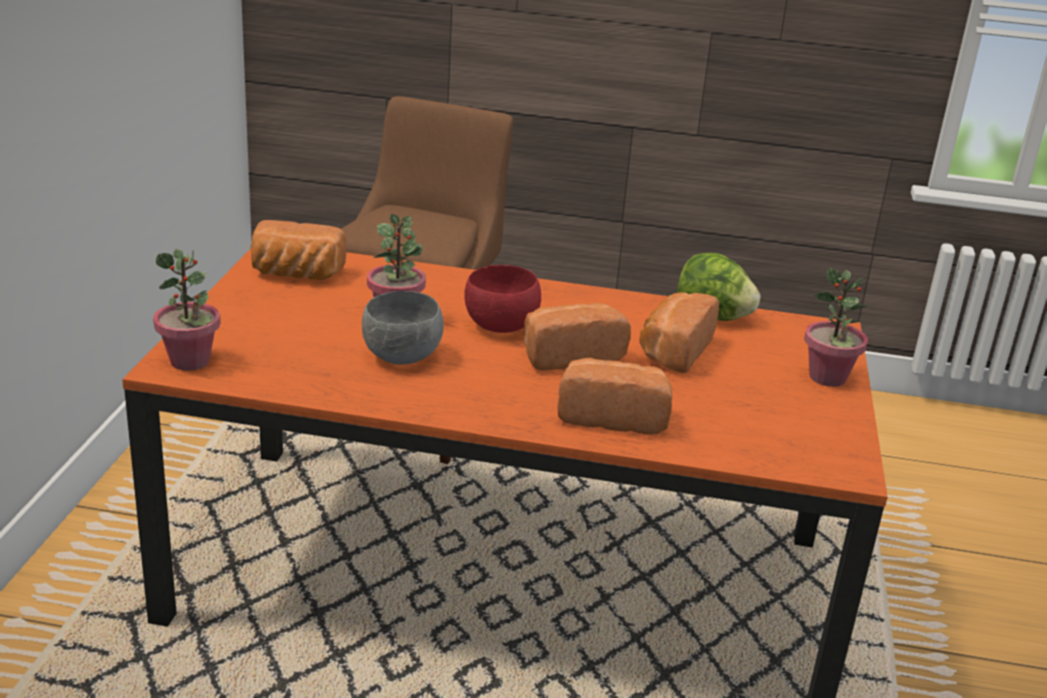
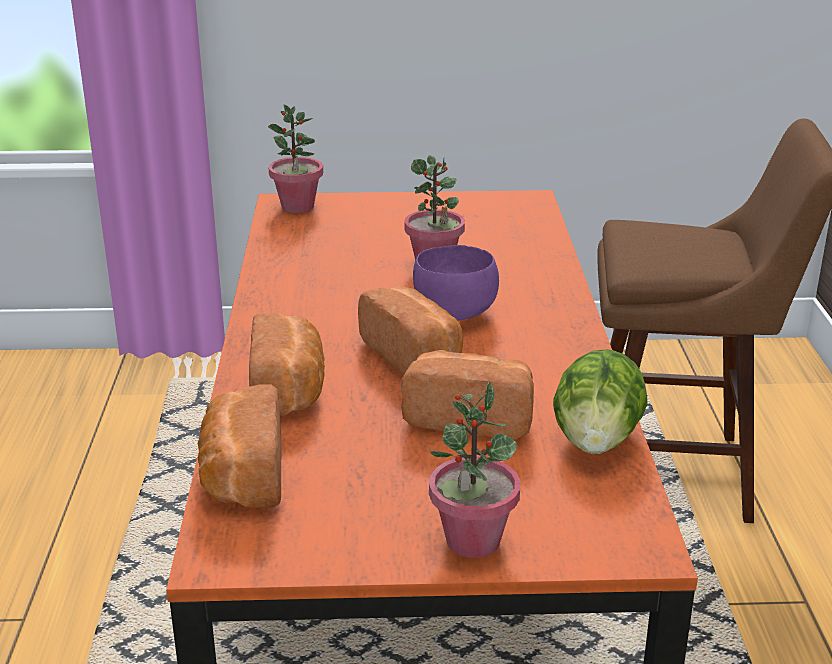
camera: 80 degrees right, 0 degrees up
(295, 275) = (490, 214): bread -> bread (241, 475)
(403, 358) = (353, 279): grey bowl -> none
(500, 327) = (453, 314): red bowl -> purple bowl

